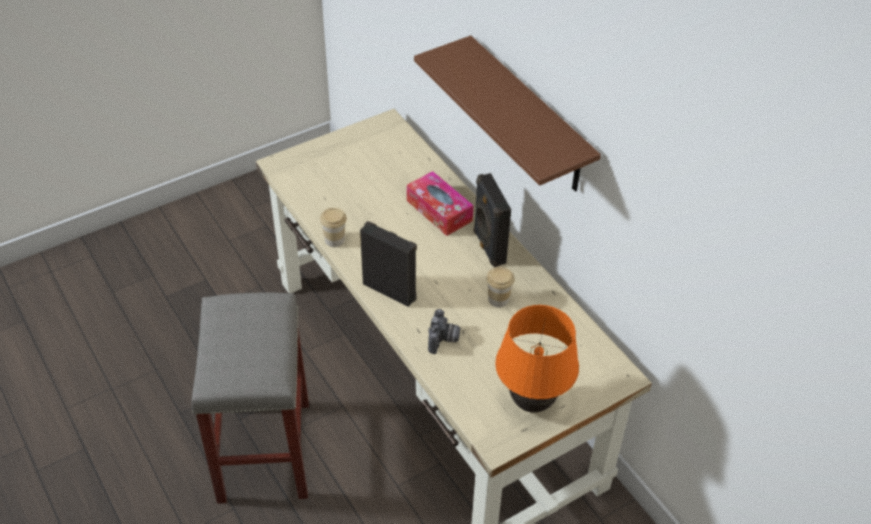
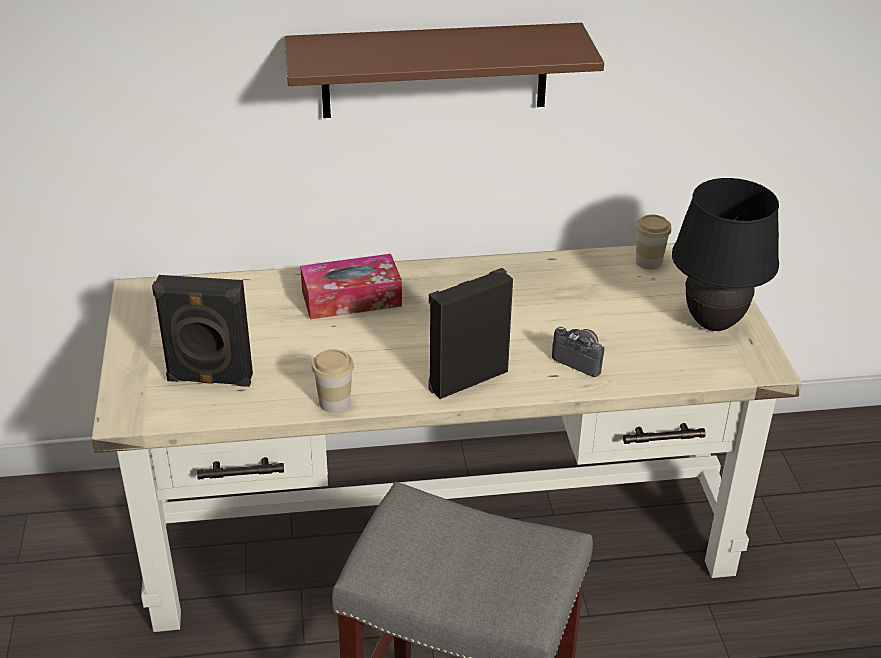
camera: 65 degrees left, 10 degrees down
(488, 247) = (446, 281): black speaker -> black speaker (209, 379)
(498, 299) = (539, 299): cup -> cup (648, 262)
(532, 402) = (712, 323): orange table lamp -> black table lamp

